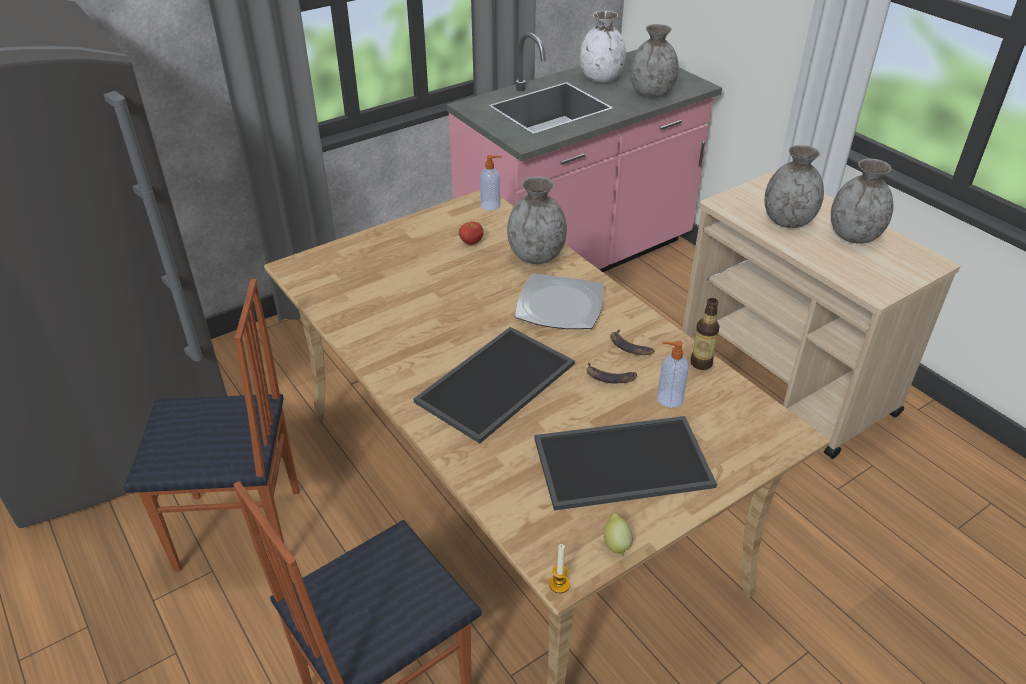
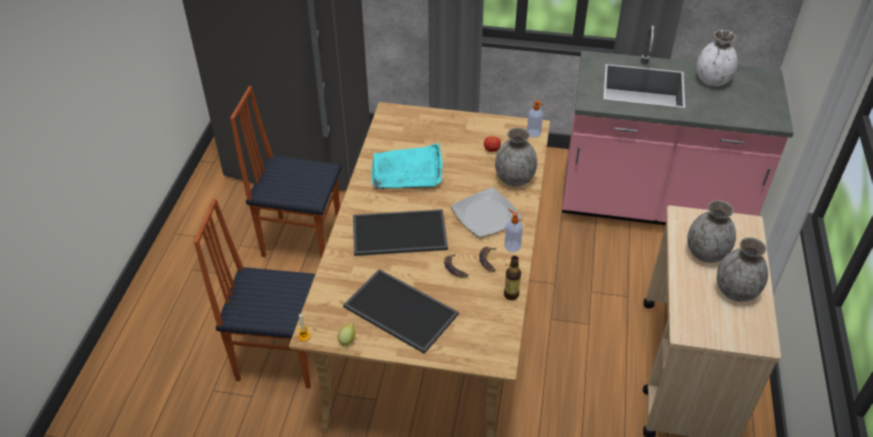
camera: 45 degrees right, 5 degrees up
(240, 531) = (301, 239): chair -> chair turned 150 degrees clockwise
(408, 314) = (407, 171): none -> turquoise tray
(652, 93) = (730, 111): grey vase -> none
(668, 398) = (467, 299): soap dispenser -> soap dispenser (512, 246)

